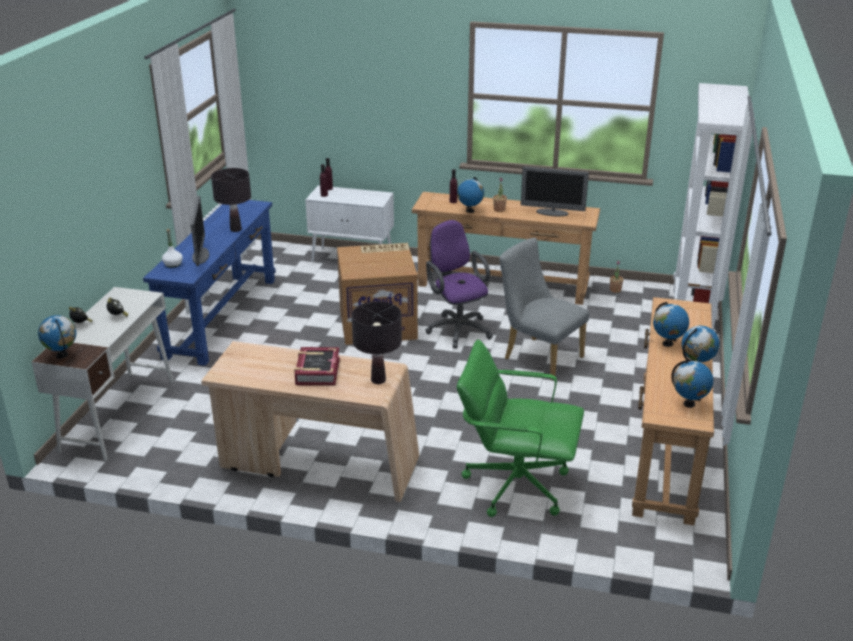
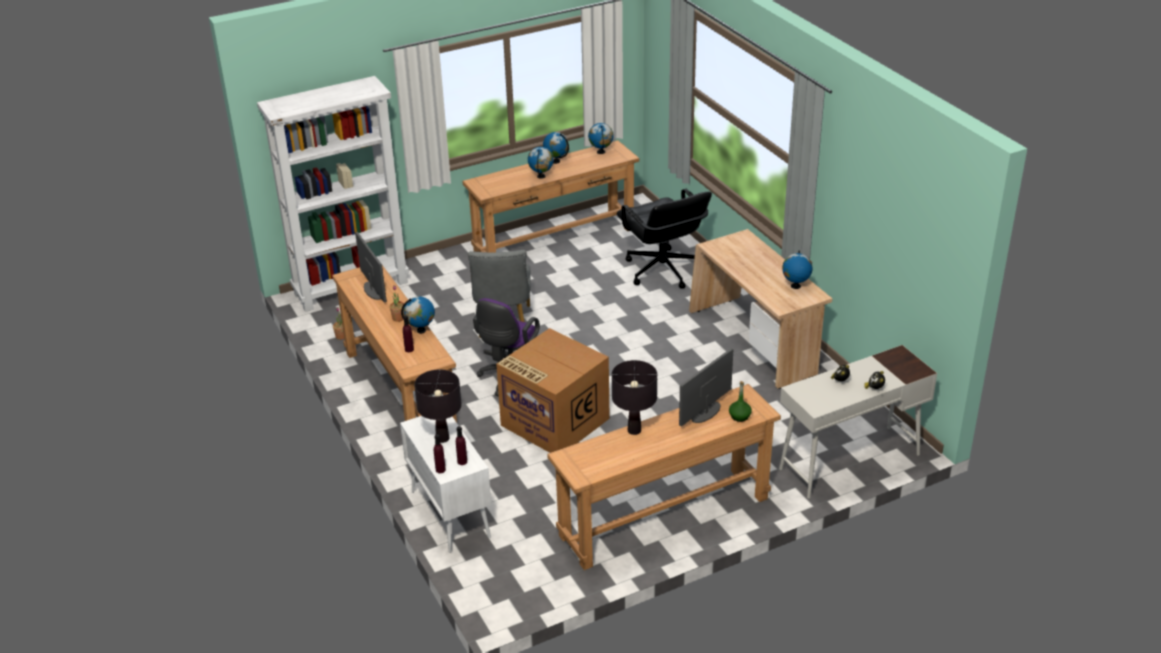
camera: 130 degrees left, 5 degrees up
(62, 355) = (910, 365): globe -> globe (795, 286)
(173, 264) = (739, 416): white bottle -> green bottle
(222, 317) = (664, 516): blue console table -> brown console table
(317, 371) = (755, 265): book -> none
(378, 380) = (728, 242): black table lamp -> black table lamp (442, 438)
(515, 485) = (662, 271): green office chair -> black office chair

